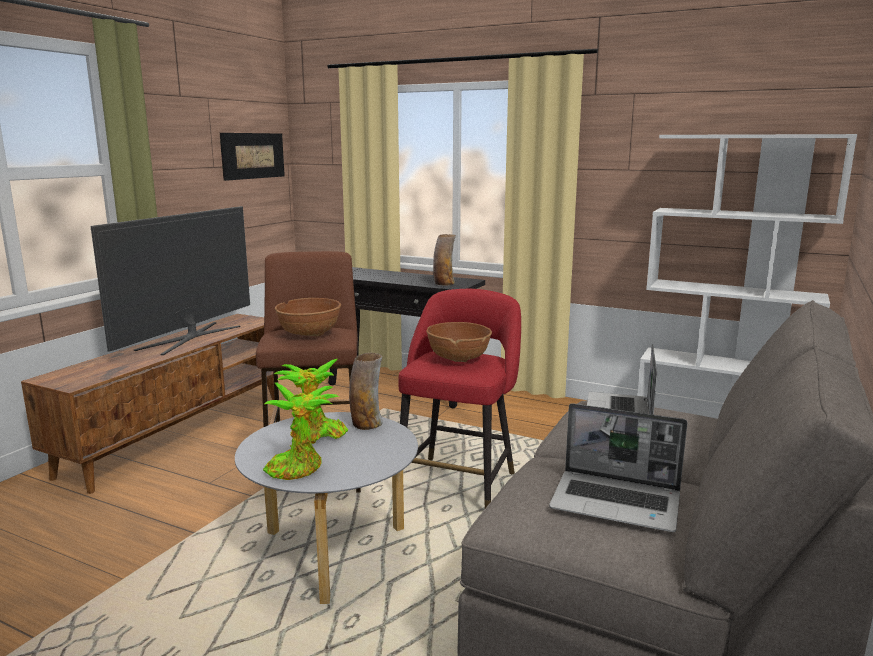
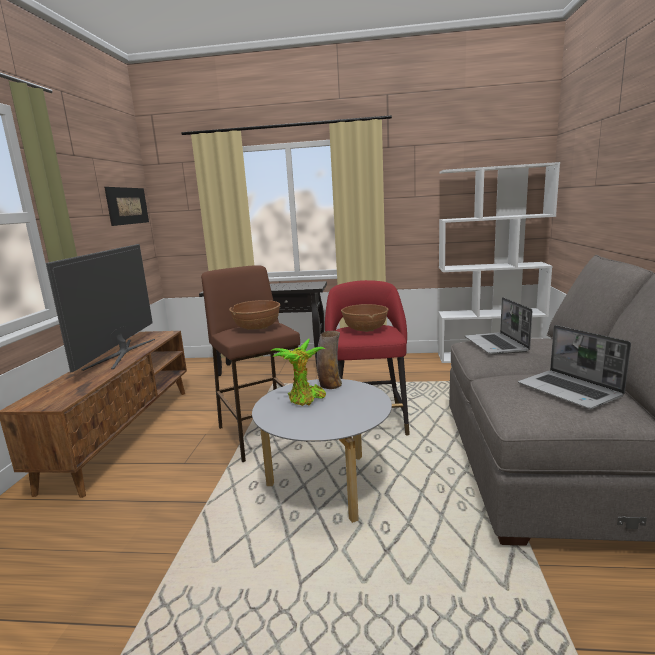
camera: 20 degrees left, 0 degrees up
(298, 468) = (319, 423): potted plant -> none
(444, 283) = (303, 286): vase -> none
(617, 502) = (570, 391): laptop -> laptop turned 60 degrees clockwise

